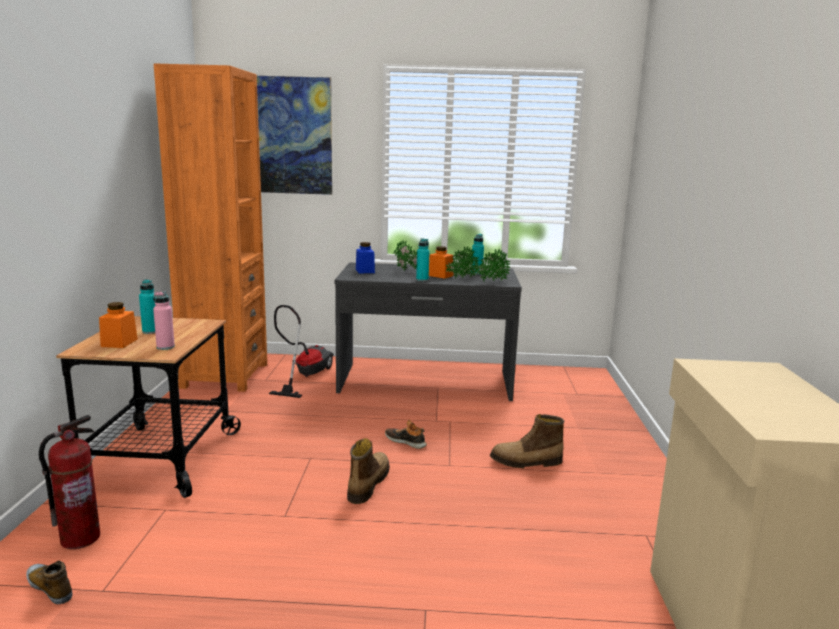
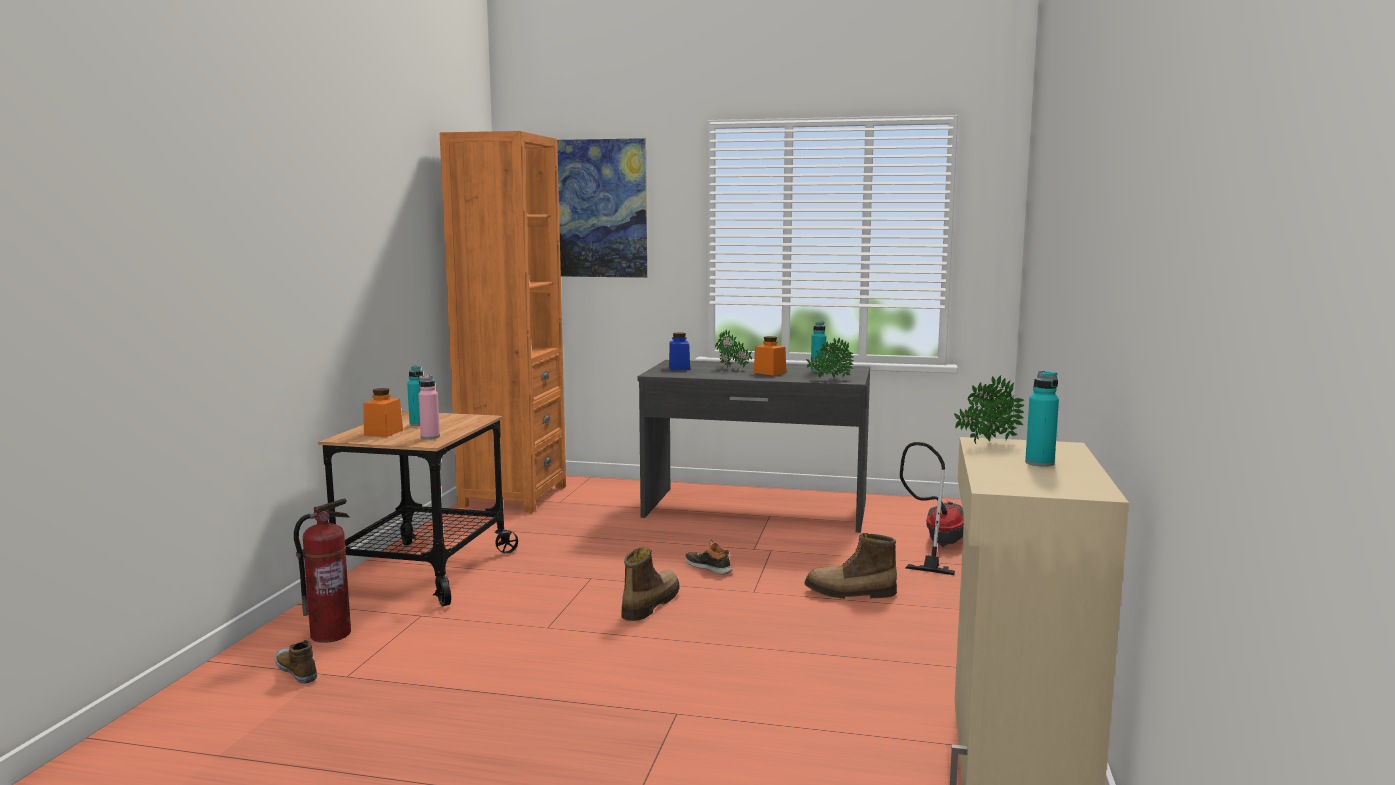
camera: 10 degrees right, 5 degrees down
(304, 375) = (607, 499): vacuum cleaner -> vacuum cleaner (937, 545)
(422, 280) = (744, 376): turquoise bottle -> turquoise bottle (1039, 463)
(460, 278) = (793, 376): potted plant -> potted plant (985, 443)

